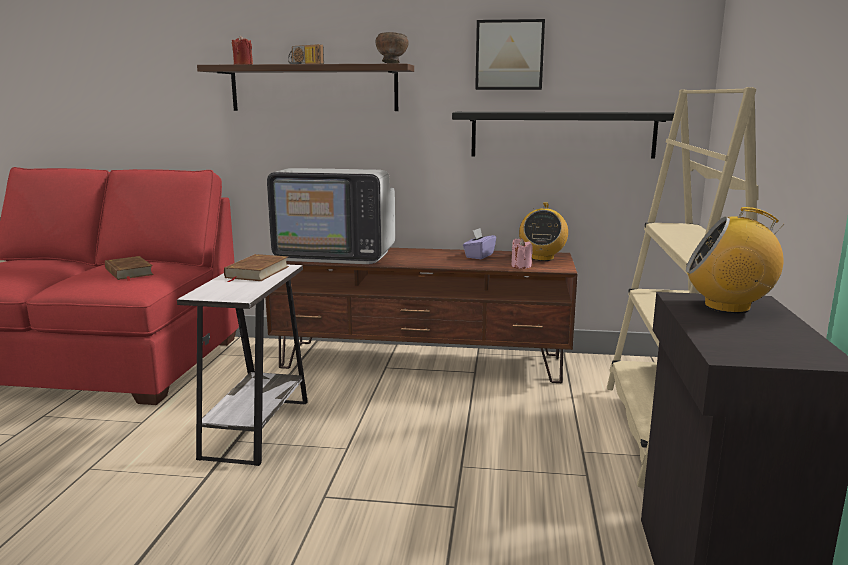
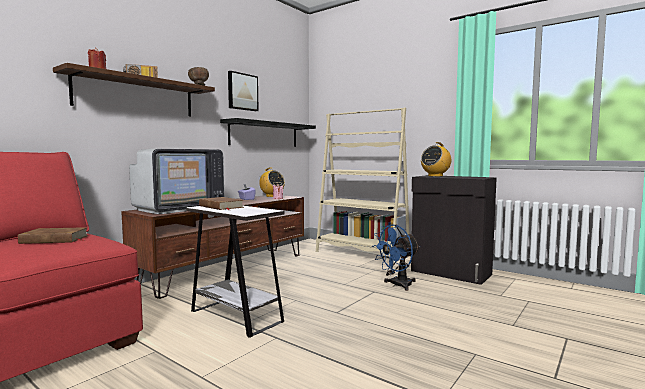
camera: 60 degrees left, 10 degrees down
(519, 524) = (397, 285): none -> blue fan

